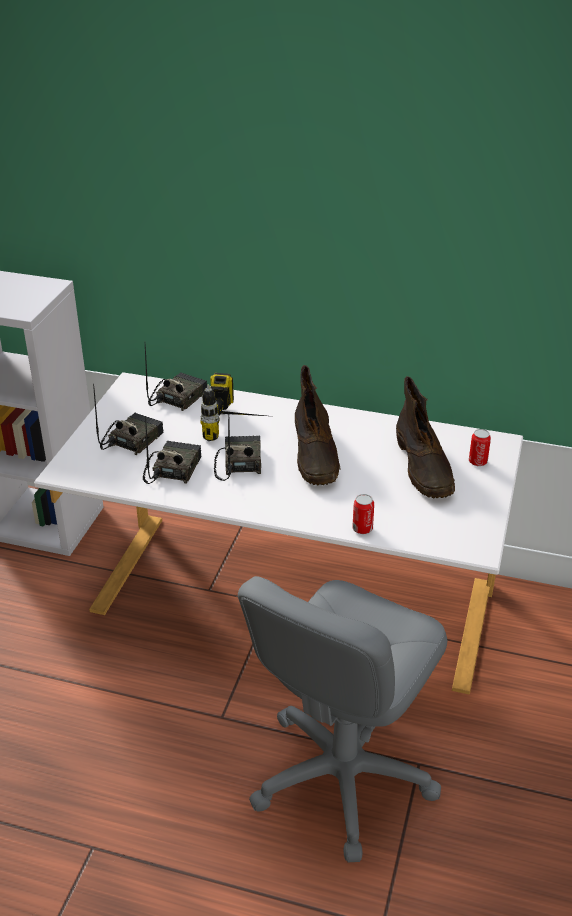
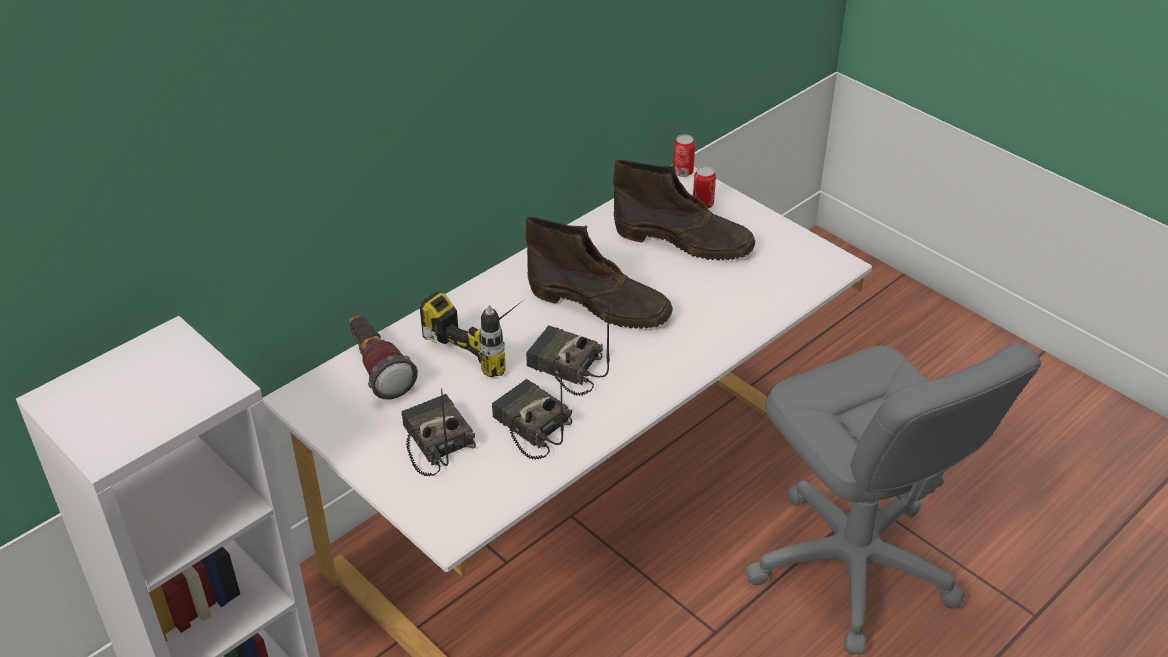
camera: 60 degrees left, 5 degrees up
(177, 397) = (377, 369): radio -> flashlight
(362, 529) = (753, 323): can -> can (682, 172)

